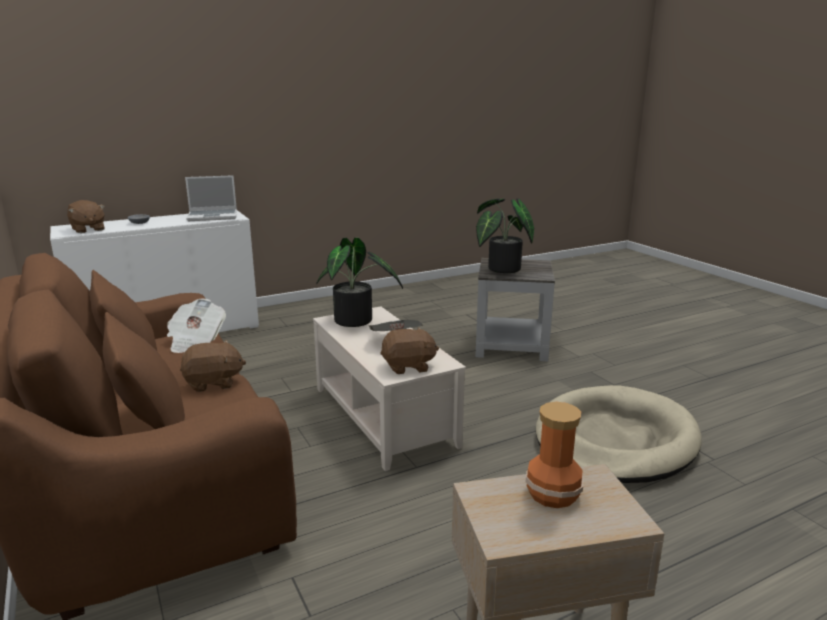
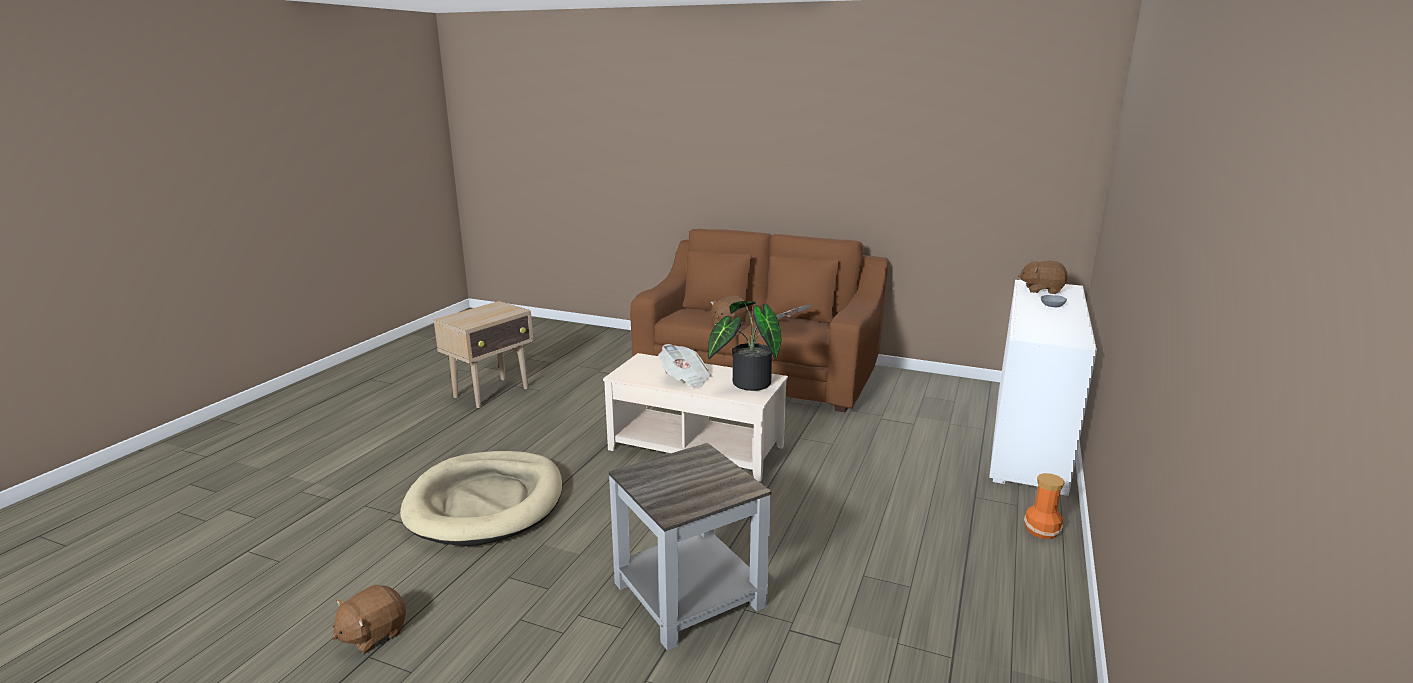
camera: 140 degrees right, 0 degrees up
(213, 216) = (1051, 331): laptop -> none
(408, 366) = (641, 366): brown plush toy -> brown plush toy (373, 634)
(500, 269) = (704, 469): potted plant -> none
(552, 494) = (485, 316): vase -> vase (1041, 530)

